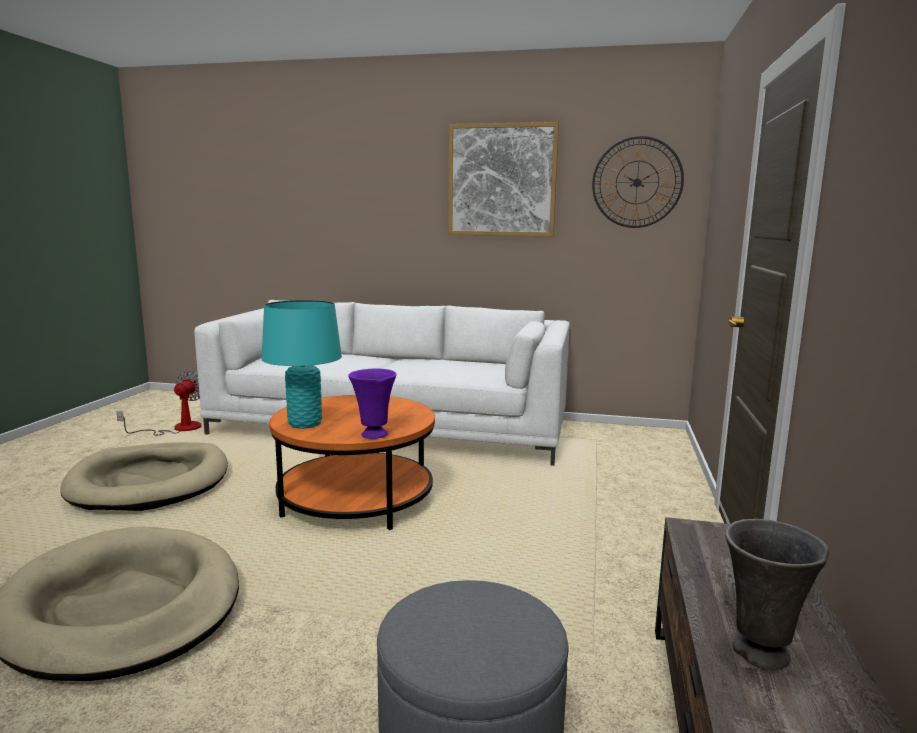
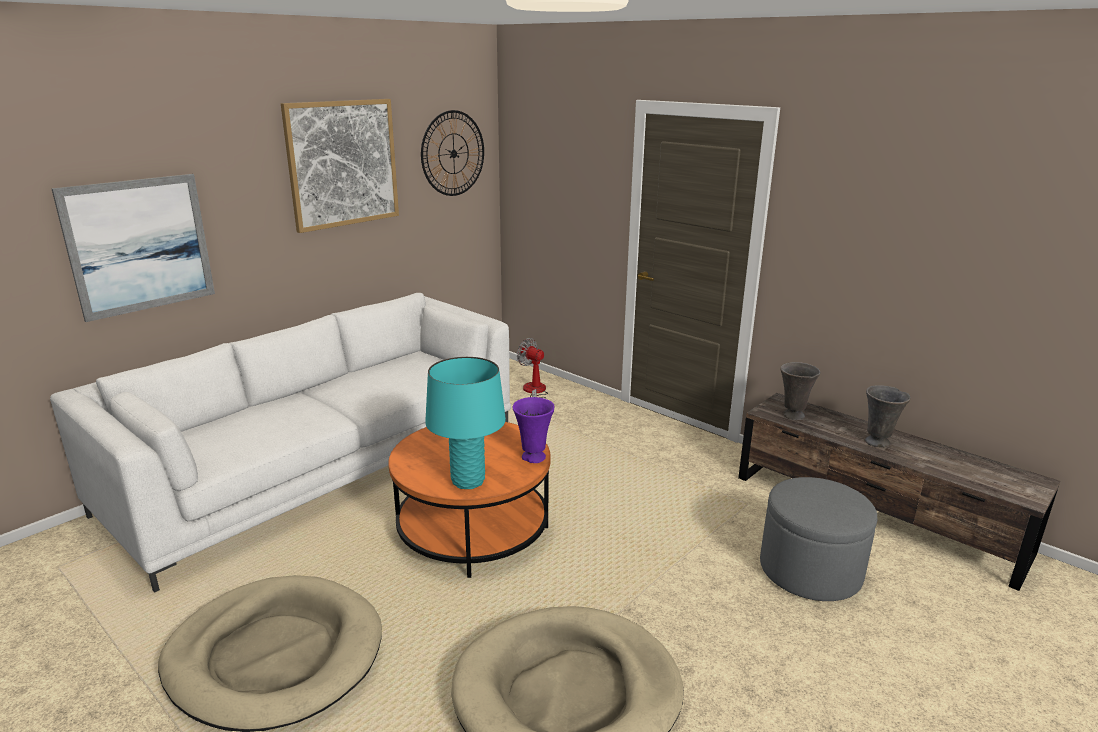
camera: 60 degrees left, 10 degrees up
(177, 429) = (91, 614): fan -> fan (534, 392)
(331, 222) = (139, 245): none -> picture
(719, 553) = (793, 416): none -> grey vase

